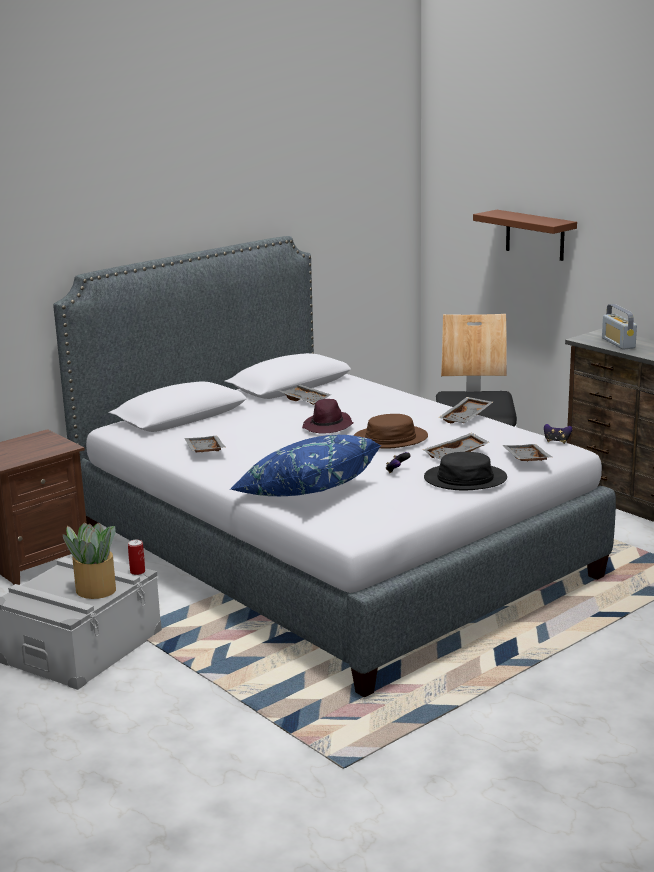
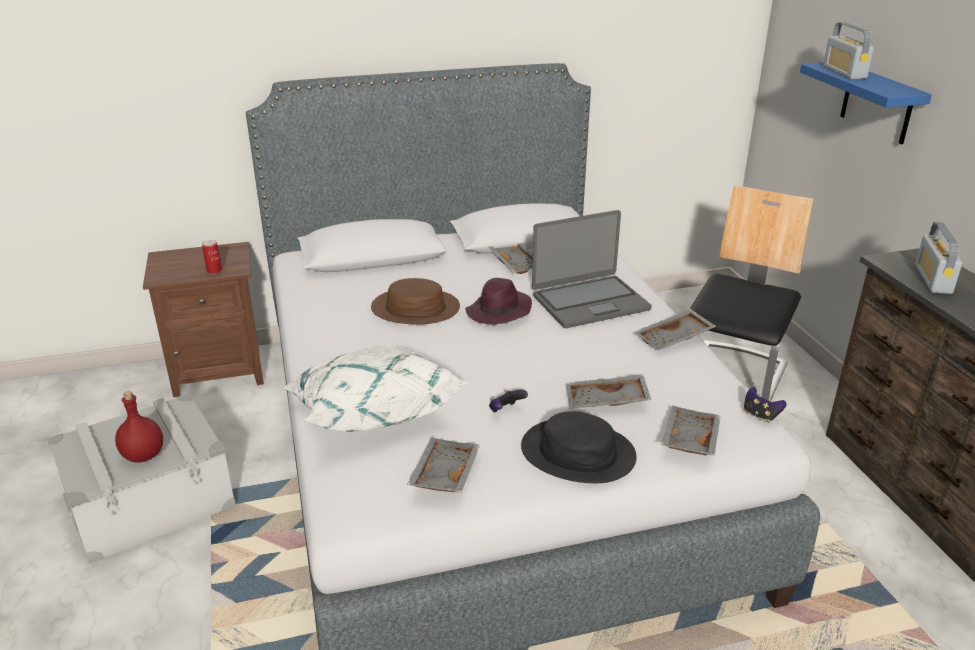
camera: 25 degrees right, 10 degrees up
(95, 589) = (144, 455): potted plant -> red bottle
(137, 572) = (206, 442): can -> can (214, 271)
(204, 451) = (338, 313): grey tray -> grey tray (443, 474)
(305, 491) = (371, 413): blue pillow -> white pillow
(386, 410) = (589, 302): none -> laptop
(390, 439) = (550, 351): brown hat -> brown hat (415, 308)
(508, 216) = (844, 72): none -> radio
(535, 235) = (877, 103): brown shelf -> blue shelf

